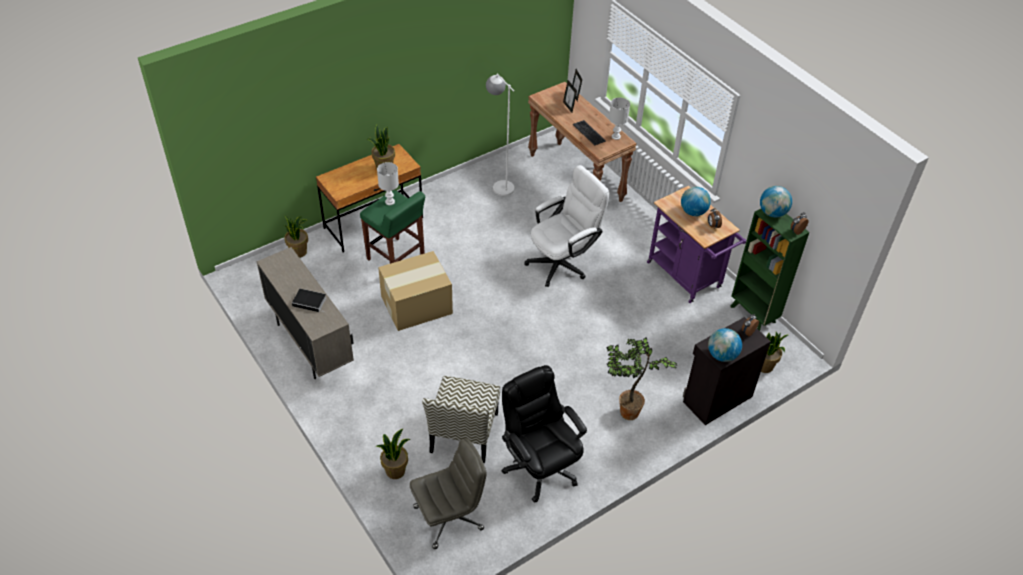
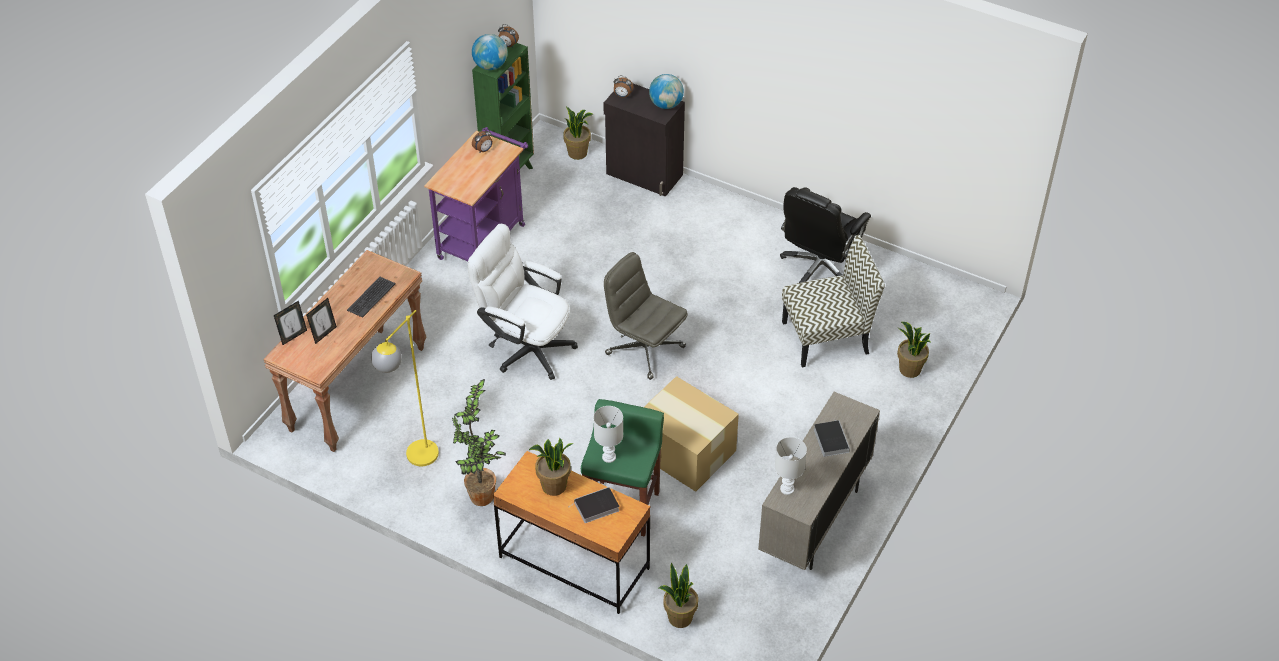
camera: 115 degrees left, 0 degrees up
(354, 179) = (595, 507): none -> book
(449, 517) = (924, 310): grey office chair -> grey office chair (644, 350)
(499, 184) = (415, 461): white floor lamp -> yellow floor lamp
(616, 137) = (364, 270): white table lamp -> white table lamp (787, 488)
(626, 412) = (708, 230): potted plant -> potted plant (483, 499)
(693, 212) = (470, 170): globe -> none

